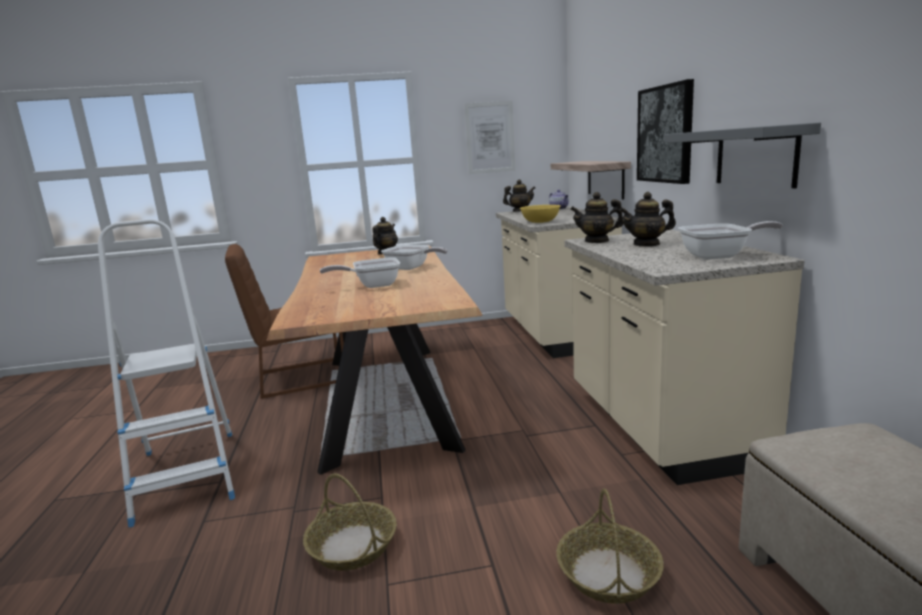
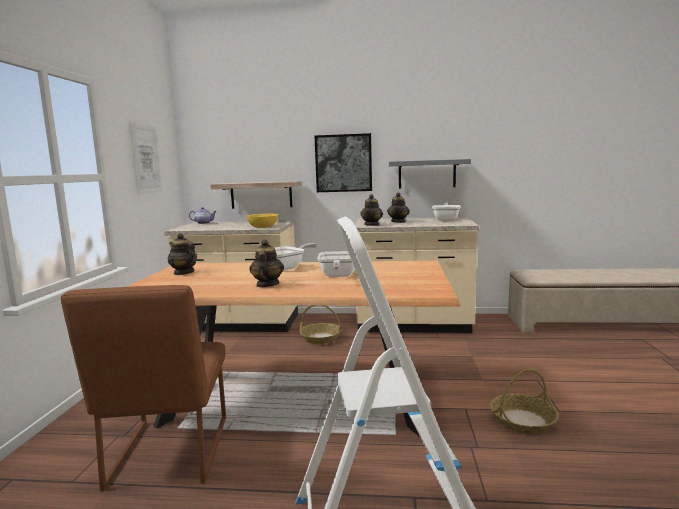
camera: 75 degrees left, 5 degrees down
(520, 211) = (183, 227): teapot -> teapot (267, 285)
(609, 574) = (541, 357): basket -> basket (321, 338)

